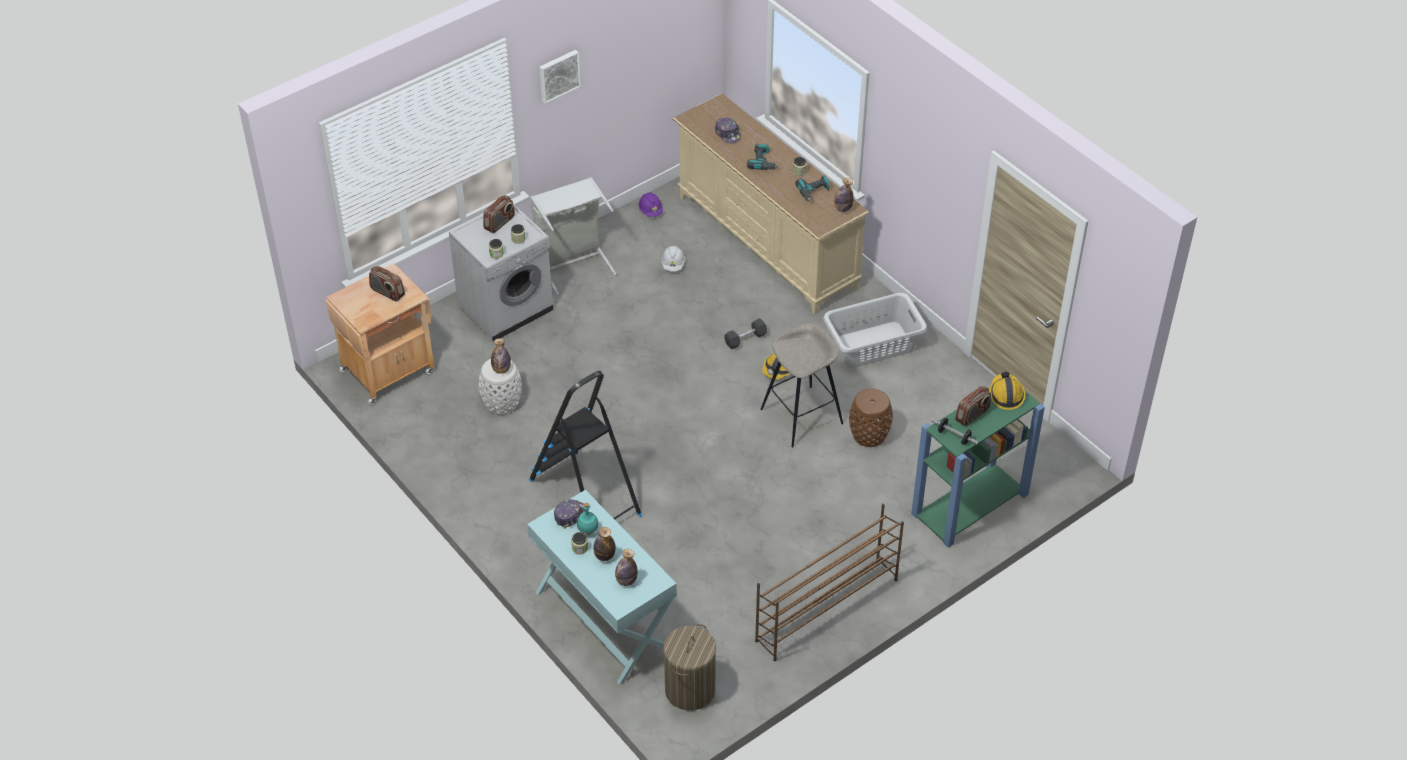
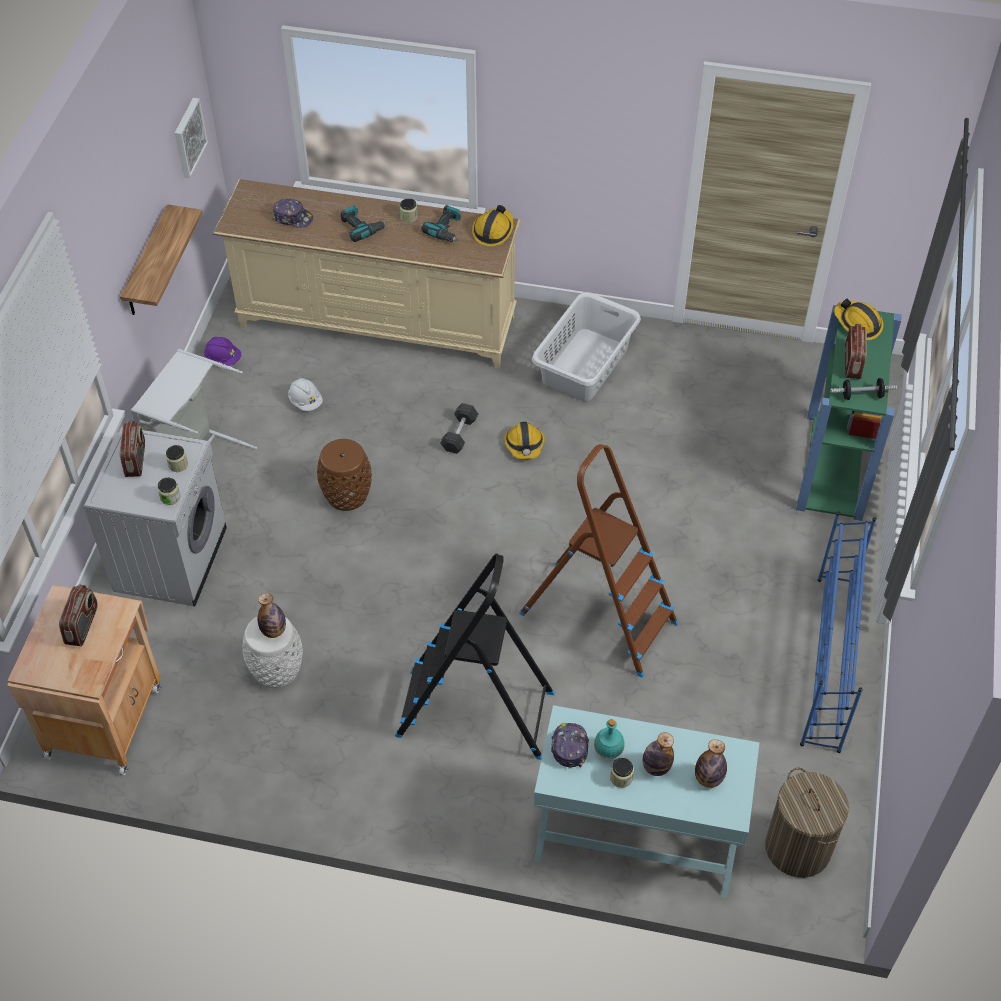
camera: 40 degrees left, 5 degrees up
(387, 292) = (82, 625): radio -> radio turned 75 degrees counterclockwise
(558, 75) = (105, 236): picture -> picture (188, 137)
(600, 111) = (147, 263): none -> shelf
(713, 495) = (599, 619): none -> brown step ladder
(802, 416) = (596, 479): grey stool -> none
(826, 610) = (828, 663): brown shoe rack -> blue shoe rack
(843, 208) = (493, 231): bottle -> hard hat
(868, 435) = (676, 457): brown stool -> brown stool (347, 495)

